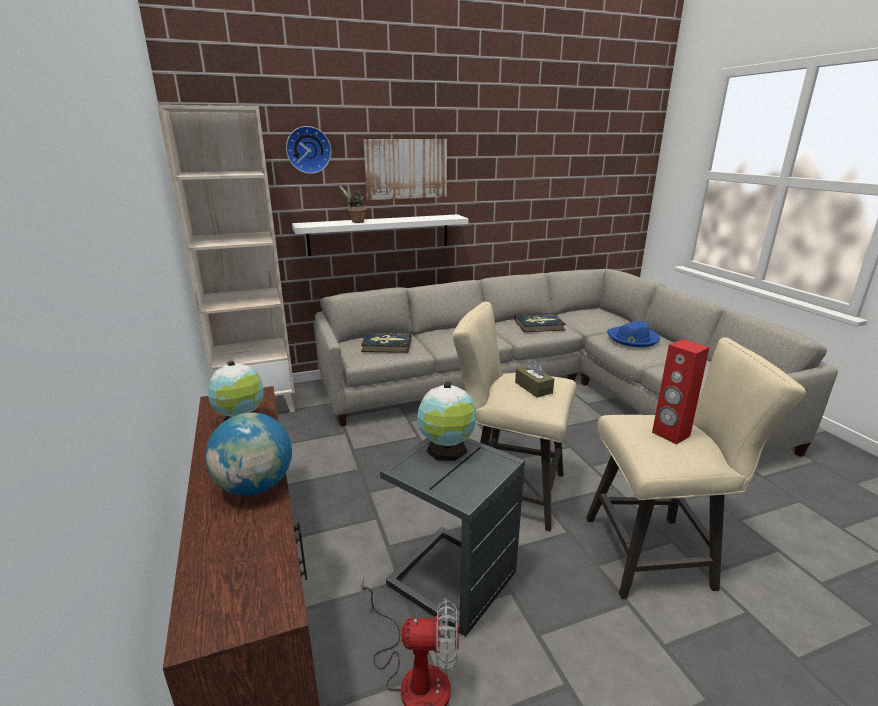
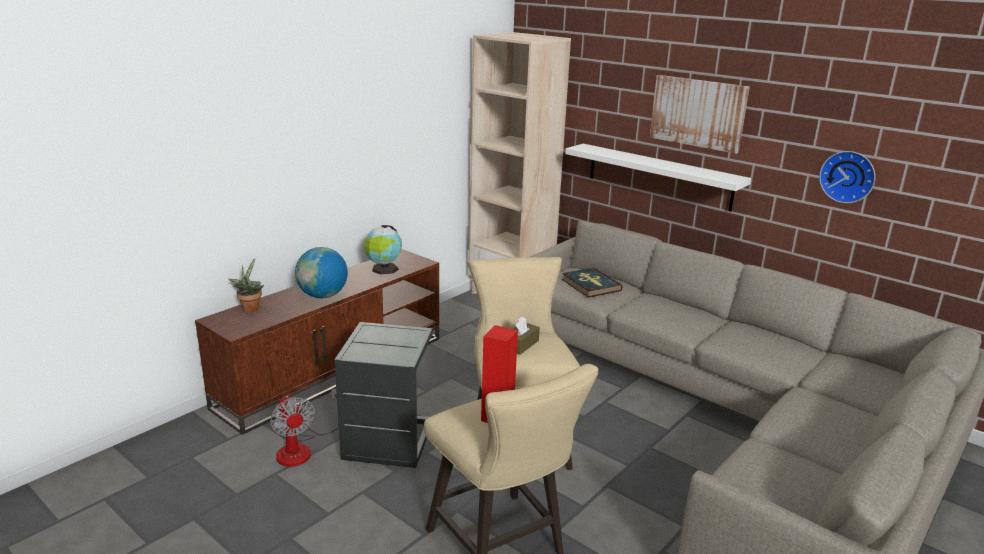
camera: 60 degrees right, 0 degrees up
(308, 150) = (608, 78): wall clock -> wall clock (848, 176)
(356, 222) = (625, 156): potted plant -> potted plant (250, 308)
(447, 450) = (401, 336): globe -> none
(539, 325) = (764, 345): book -> none
(632, 339) = (821, 412): blue hat -> none

